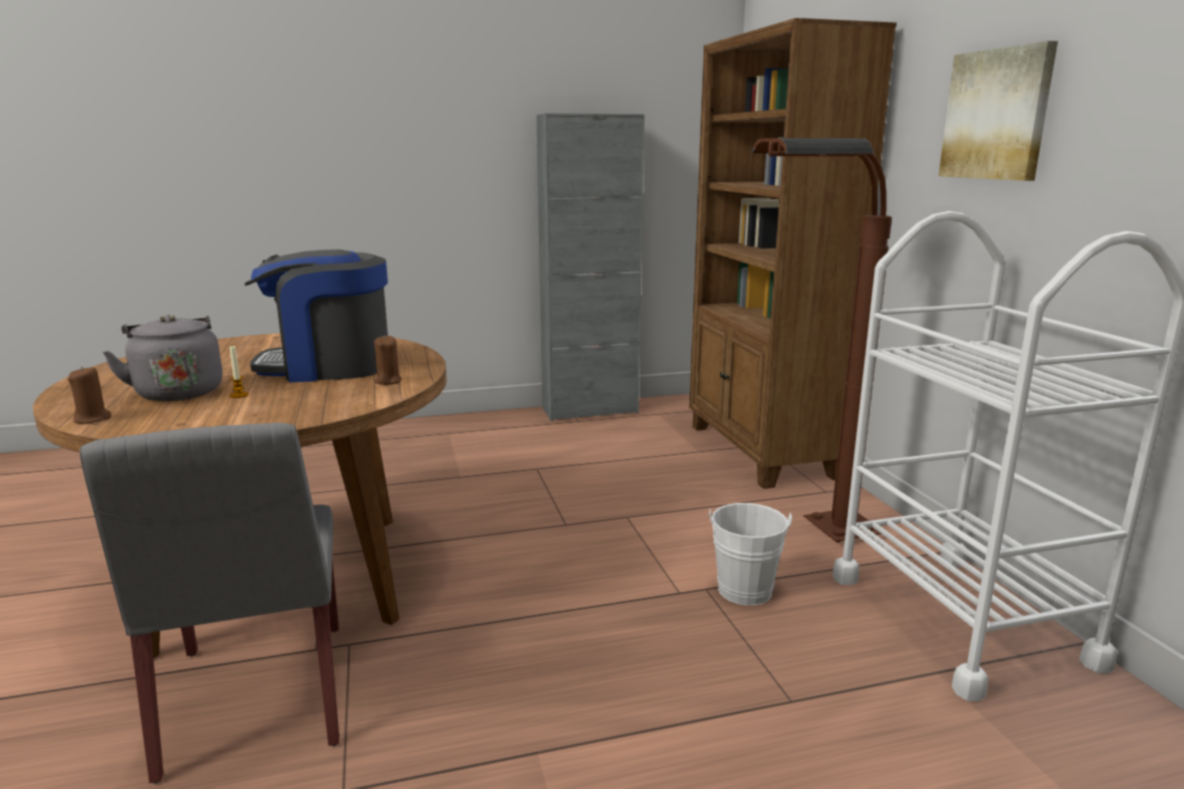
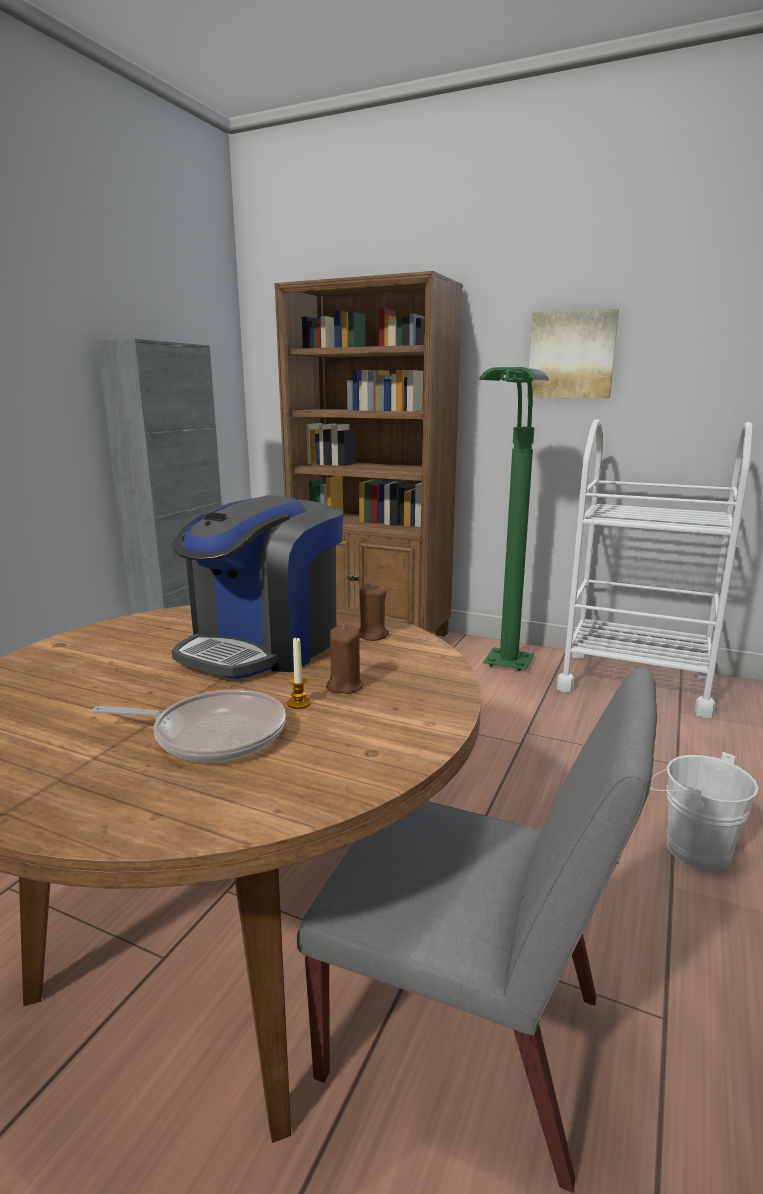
camera: 50 degrees left, 0 degrees up
(93, 419) = (248, 809): brown candle -> brown candle (344, 686)
(178, 392) = (213, 734): grey kettle -> frying pan
(744, 587) = (538, 720): white bucket -> white bucket (690, 847)
(807, 537) = (503, 675): brown floor lamp -> green floor lamp

